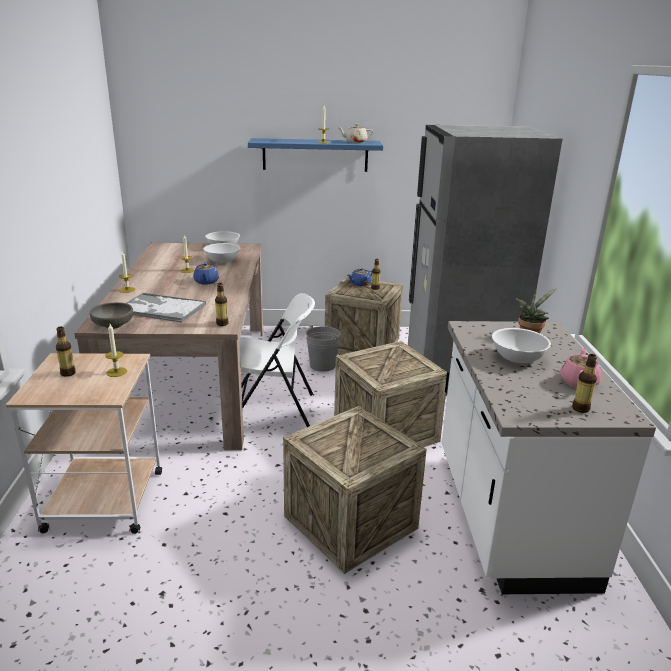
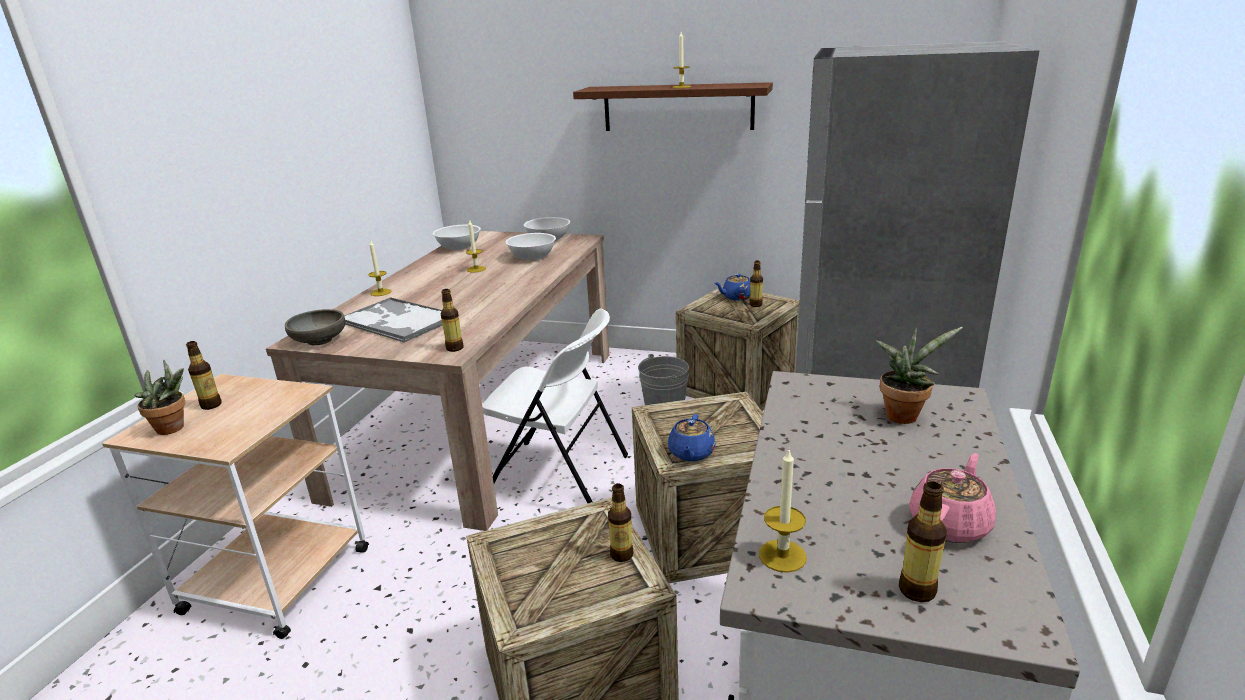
camera: 20 degrees right, 0 degrees up
(55, 389) = (175, 428): none -> potted plant
(116, 372) = (267, 409): candle -> candle (782, 556)
(206, 282) = (486, 286): blue teapot -> blue teapot (691, 453)
(315, 155) = (677, 107): blue shelf -> brown shelf
(355, 142) = (730, 85): beige teapot -> none
(384, 434) = (622, 555): none -> bottle
(518, 358) = (853, 456): white bowl -> white bowl (459, 247)

